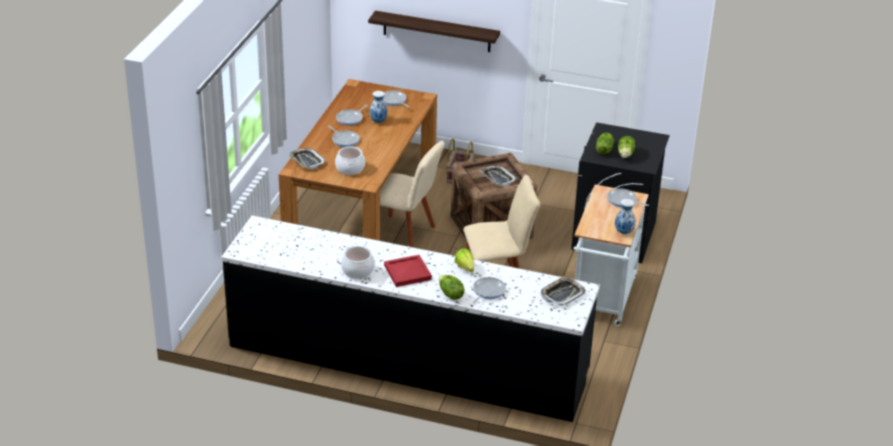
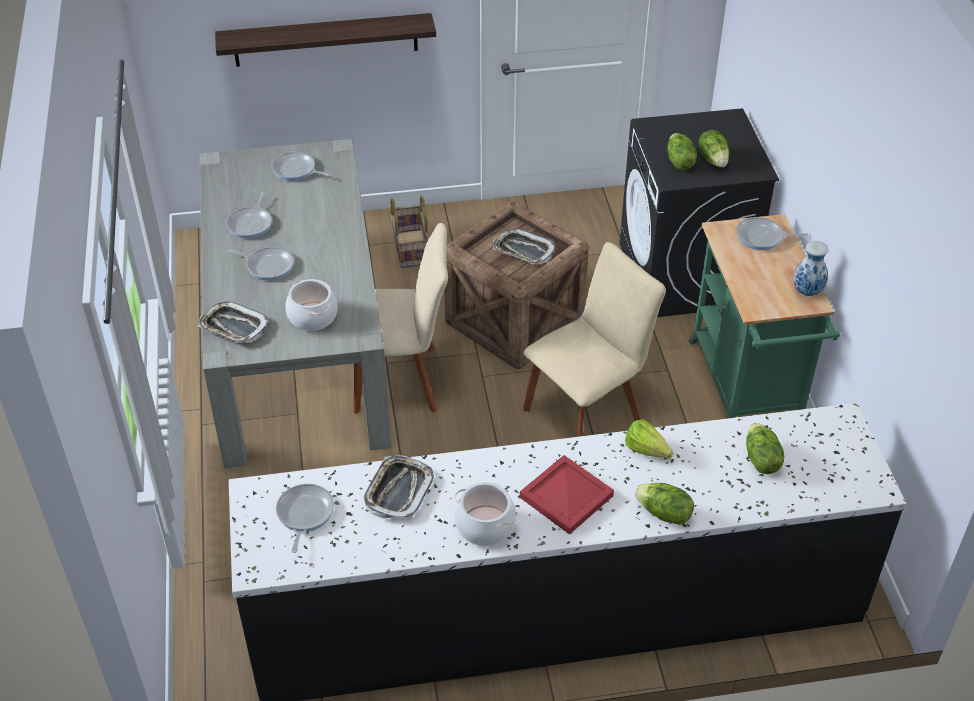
camera: 25 degrees left, 10 degrees up
(362, 201) = (298, 342): brown dining table -> grey dining table
(378, 121) = (297, 214): vase -> none
(487, 291) = (714, 483): frying pan -> frying pan (304, 514)
(521, 290) = (760, 459): none -> lettuce
(562, 294) = (823, 443): tray -> tray (398, 491)
(602, 301) = (747, 389): white cart -> green cart

